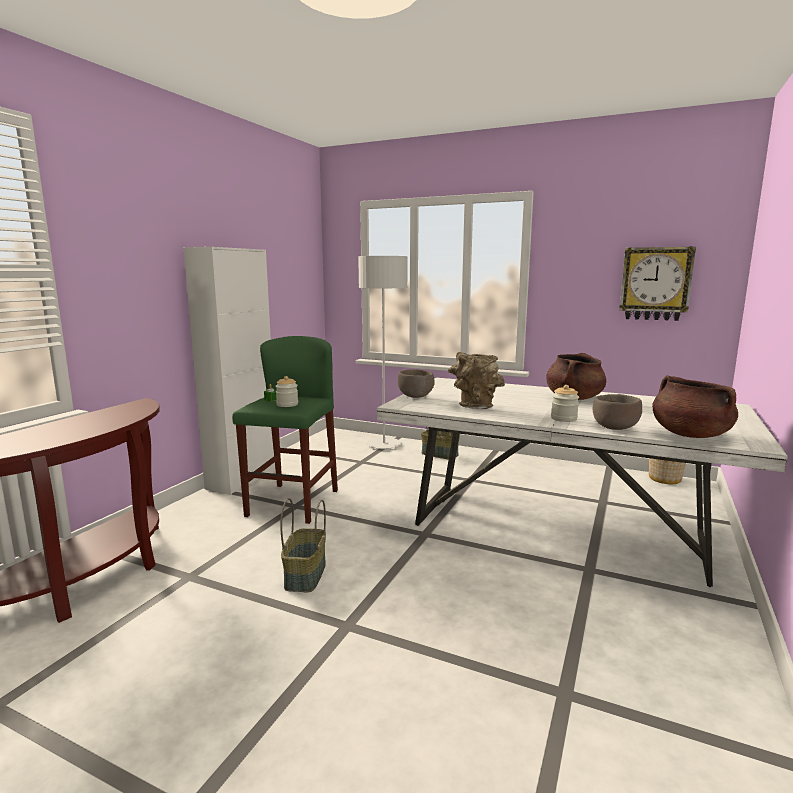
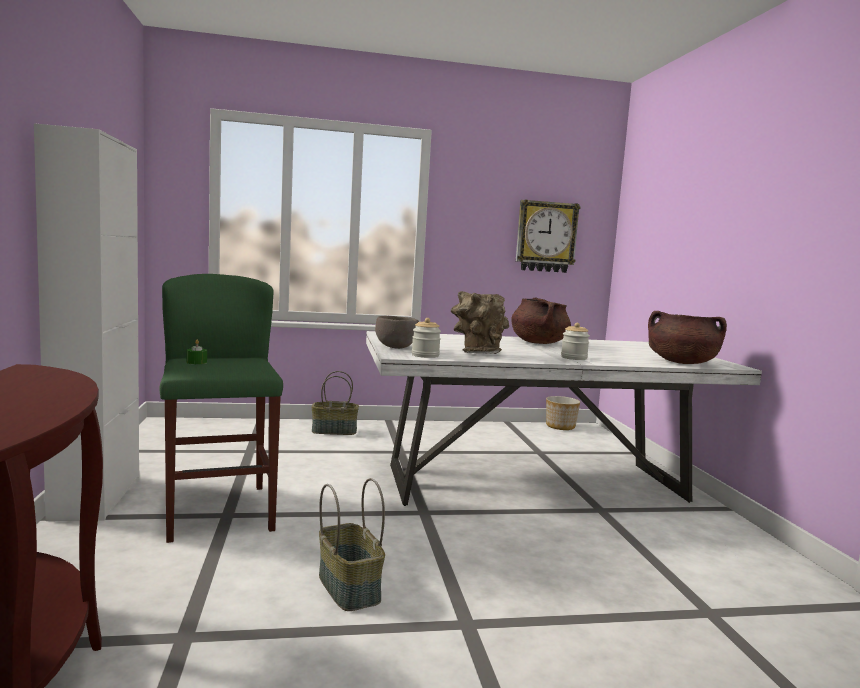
camera: 35 degrees left, 5 degrees down
(287, 404) = (236, 366): jar -> jar (425, 355)
(384, 445) = (253, 429): grey floor lamp -> none
(615, 428) = (627, 362): brown bowl -> none

